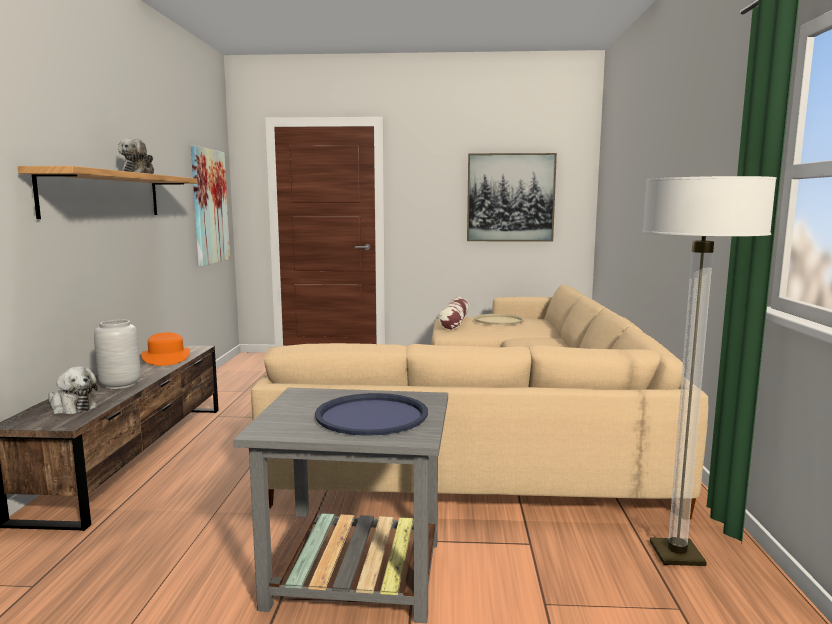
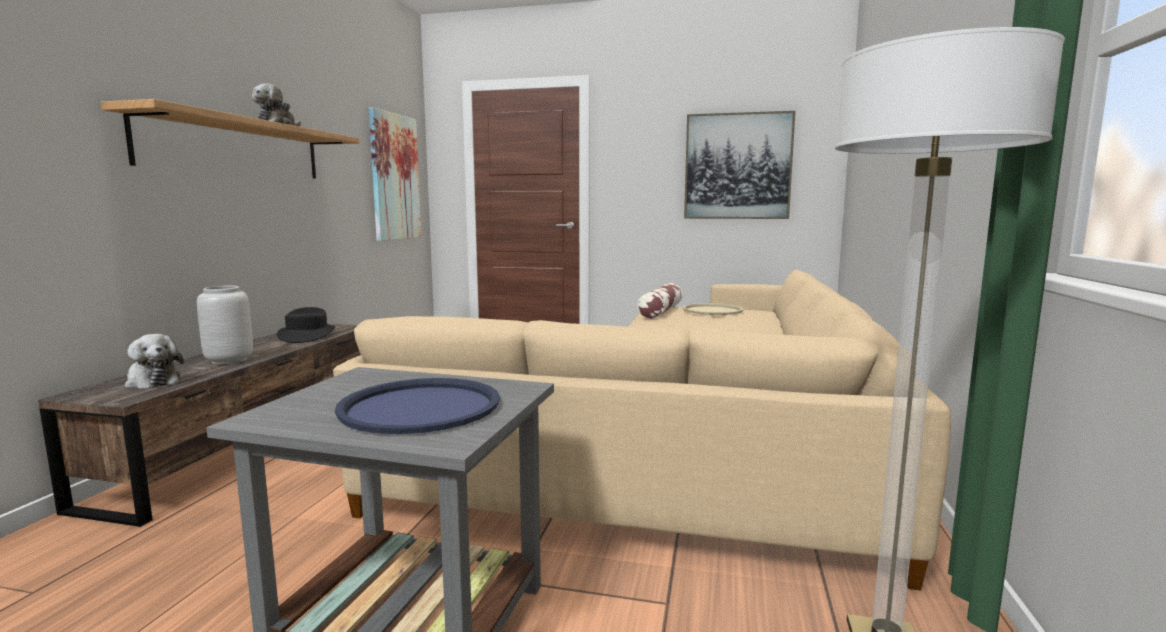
camera: 10 degrees right, 0 degrees up
(166, 357) = (307, 335): orange hat -> black hat

